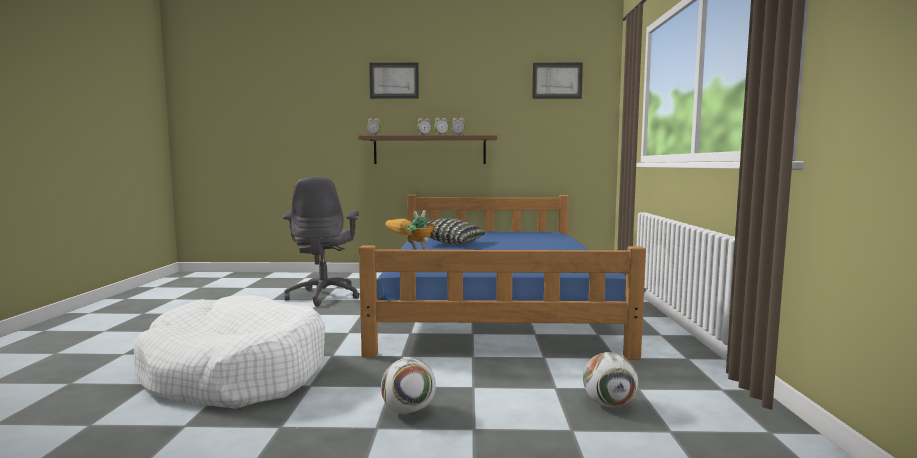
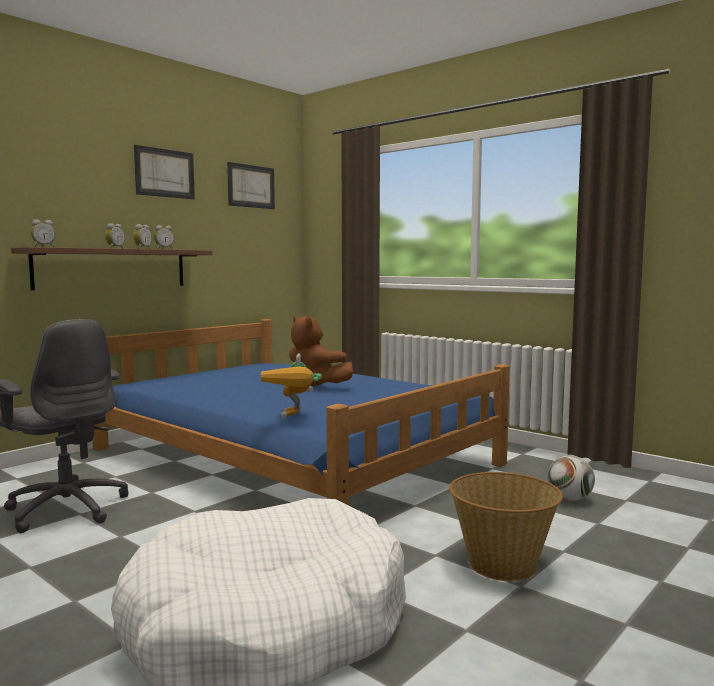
camera: 50 degrees left, 0 degrees up
(394, 80) = (57, 163): picture -> picture (164, 173)
(408, 411) = (502, 564): football -> basket
(449, 243) = (237, 392): pillow -> none
(507, 248) = (315, 387): none -> brown plush toy

